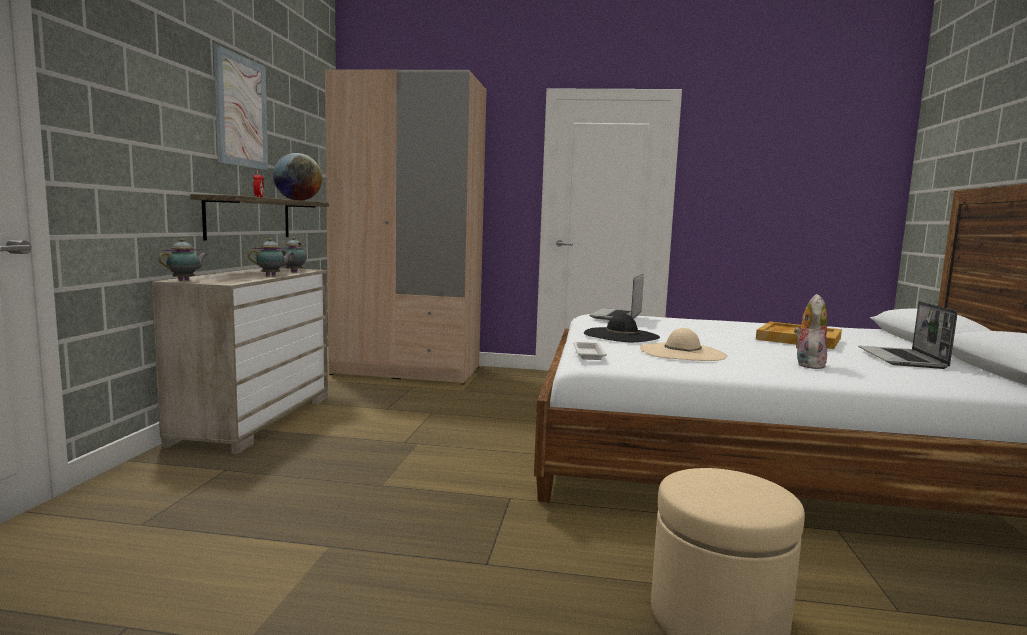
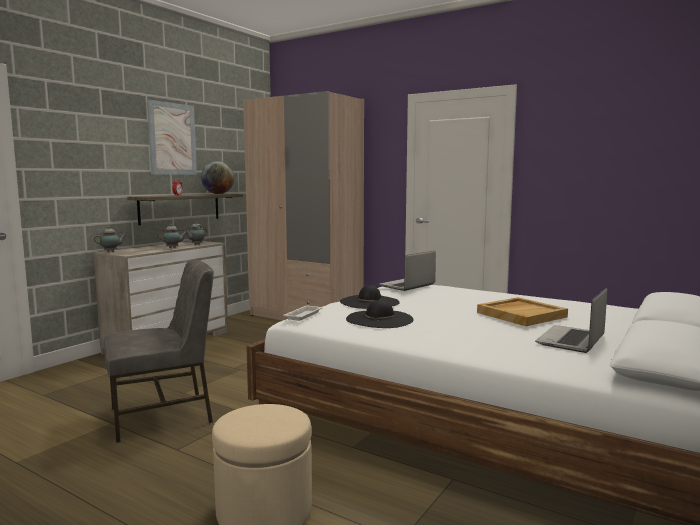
camera: 25 degrees right, 0 degrees up
(398, 521) = (163, 416): none -> grey chair
(682, 352) = (379, 319): beige hat -> black hat
(807, 364) = (458, 338): plush toy -> none

